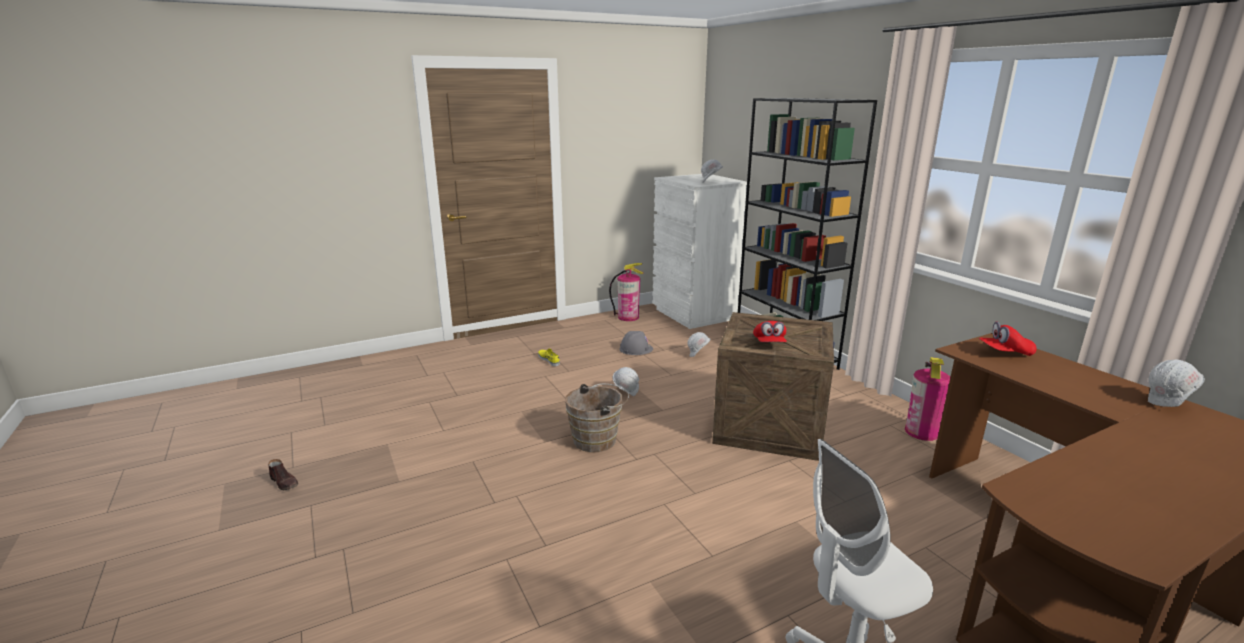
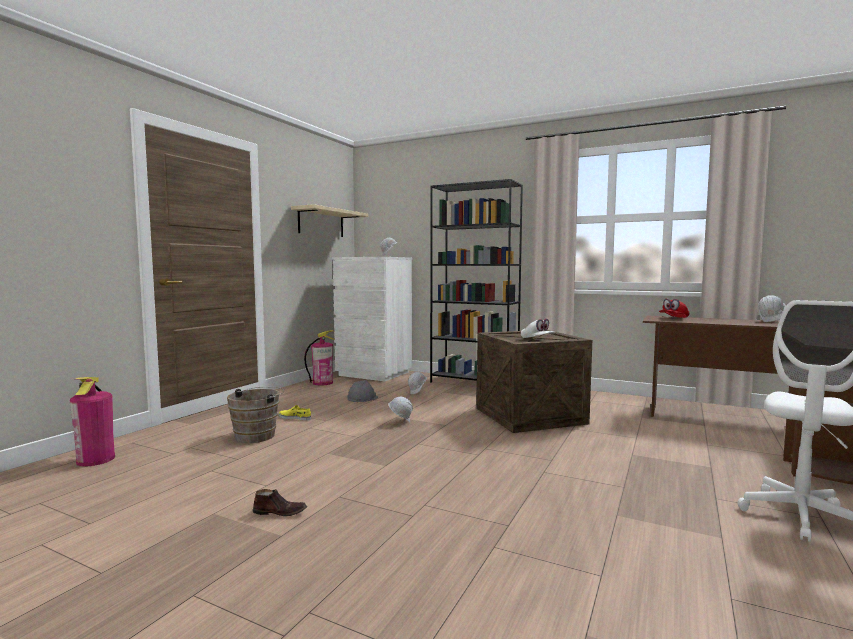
camera: 35 degrees left, 15 degrees down
(284, 482) = (112, 590): brown shoe -> brown shoe (280, 512)
(598, 440) = (429, 452): brown bucket -> brown bucket (258, 435)
(648, 134) = (321, 223): none -> beige shelf
(769, 343) = (537, 339): red cap -> white cap
(921, 432) = (611, 399): fire extinguisher -> fire extinguisher (96, 459)

